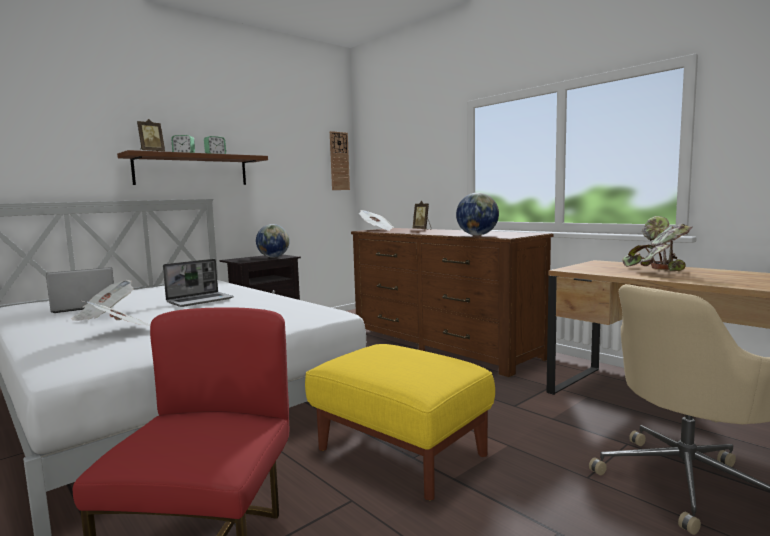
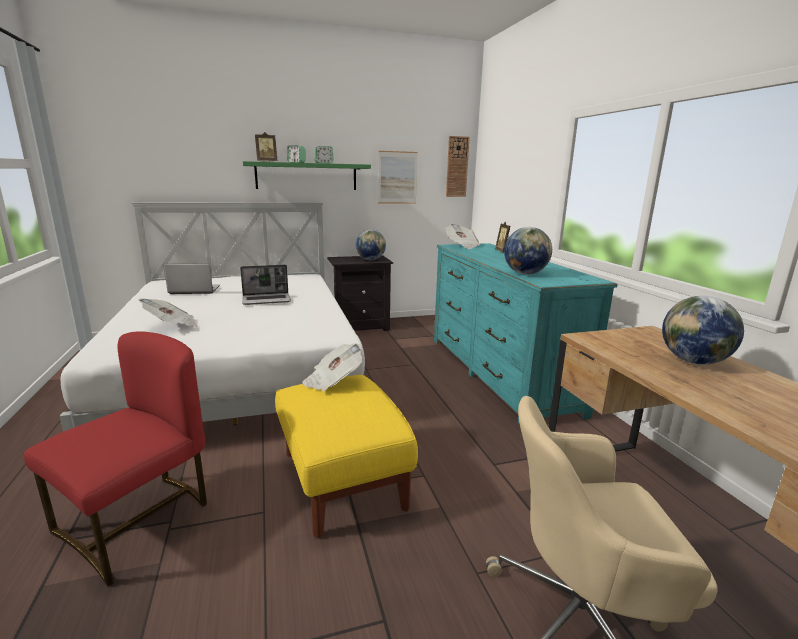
camera: 25 degrees right, 10 degrees up
(104, 315) = (191, 303): newspaper -> newspaper (333, 381)
(192, 170) = (306, 176): brown shelf -> green shelf
(286, 171) = (397, 177): none -> picture
(442, 344) = (498, 372): brown dresser -> turquoise dresser
(655, 269) = (693, 361): potted plant -> globe

